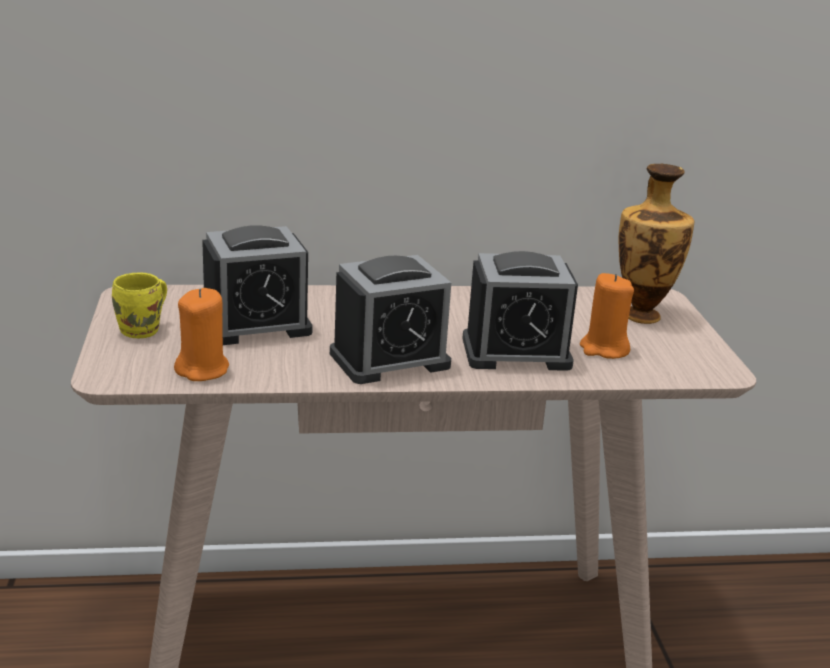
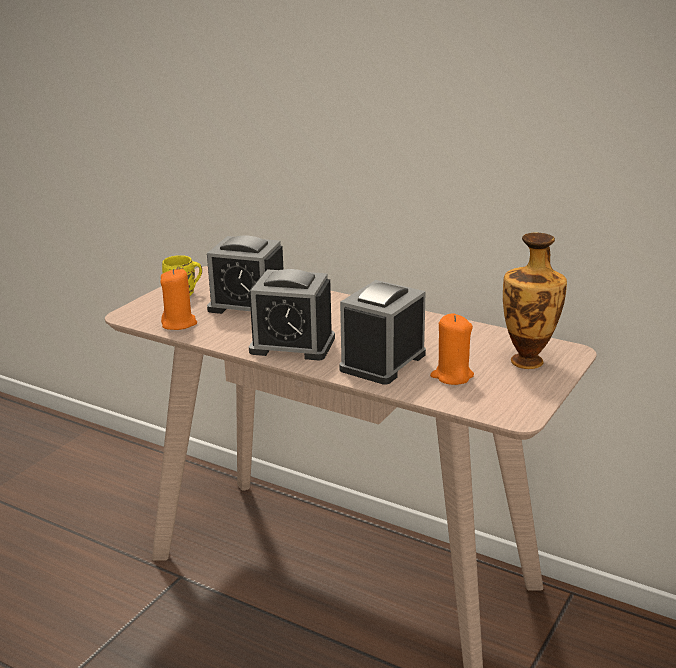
camera: 40 degrees right, 0 degrees up
(516, 352) = (383, 362): alarm clock -> alarm clock turned 90 degrees clockwise

